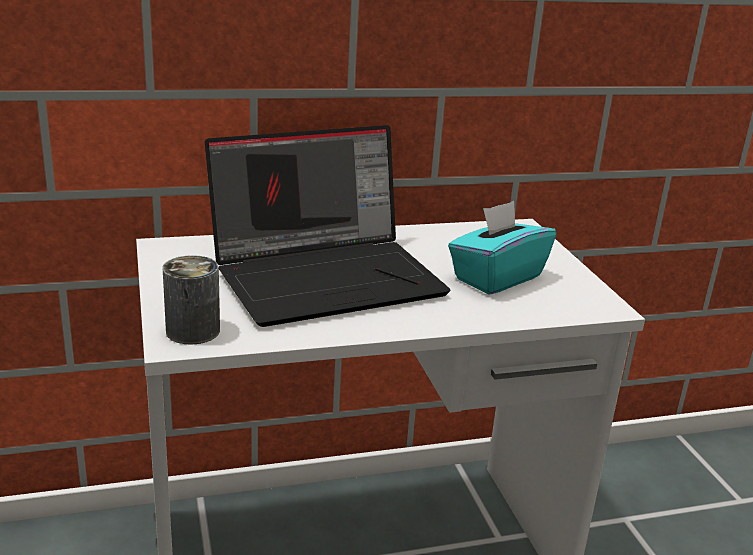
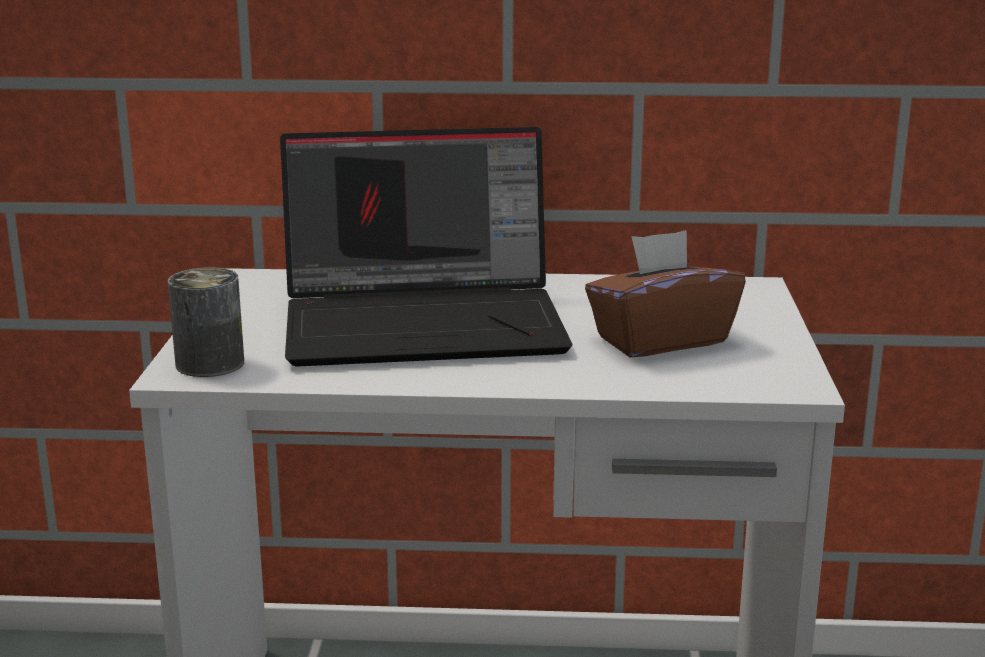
camera: 20 degrees right, 5 degrees down
(496, 277) = (660, 340): turquoise tissue box -> brown tissue box

